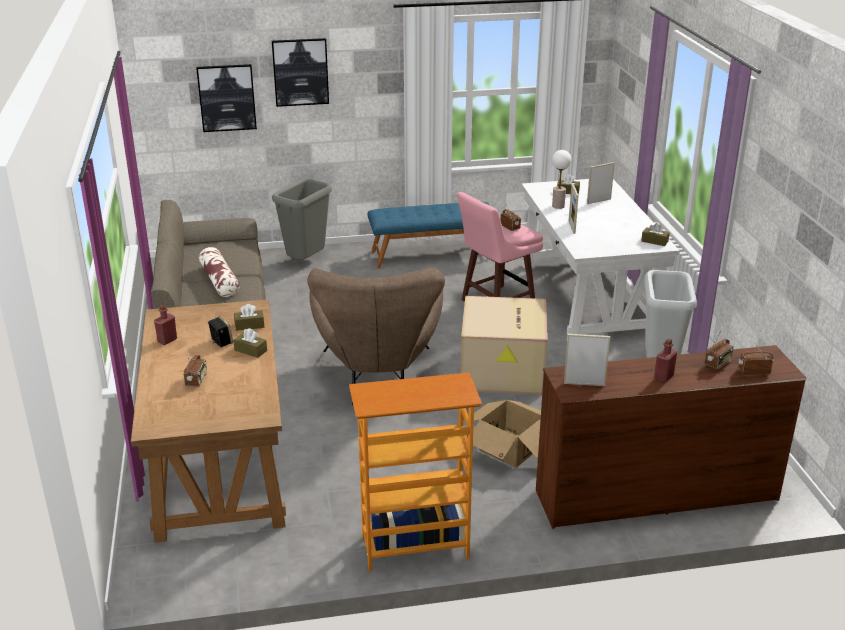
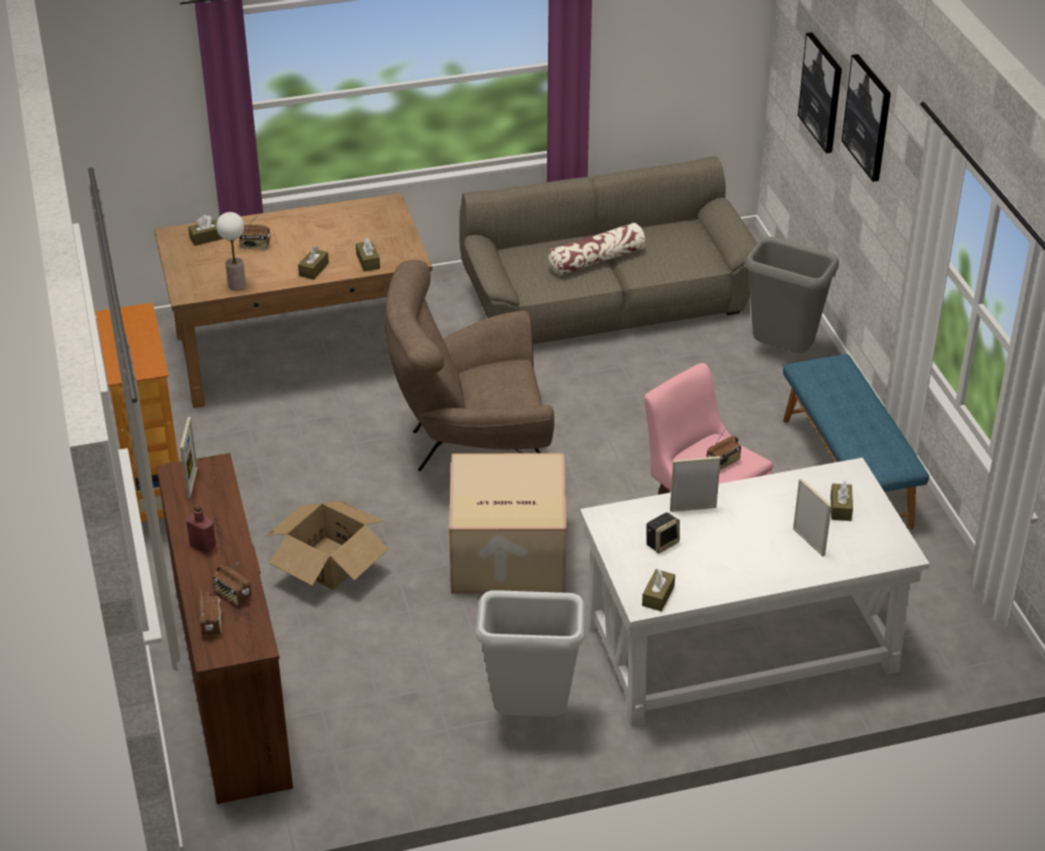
camera: 85 degrees right, 10 degrees up
(167, 340) = (334, 216): red bottle -> none
(167, 407) = (207, 238): none -> brown tissue box
(221, 341) = (332, 249): speaker -> speaker (662, 543)
(558, 206) = (773, 496): table lamp -> table lamp (236, 285)

